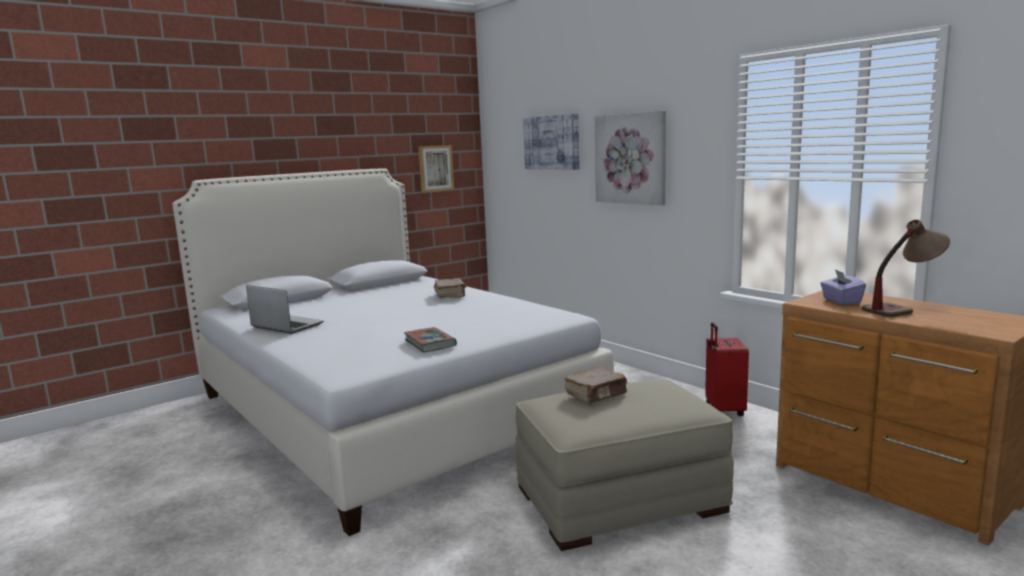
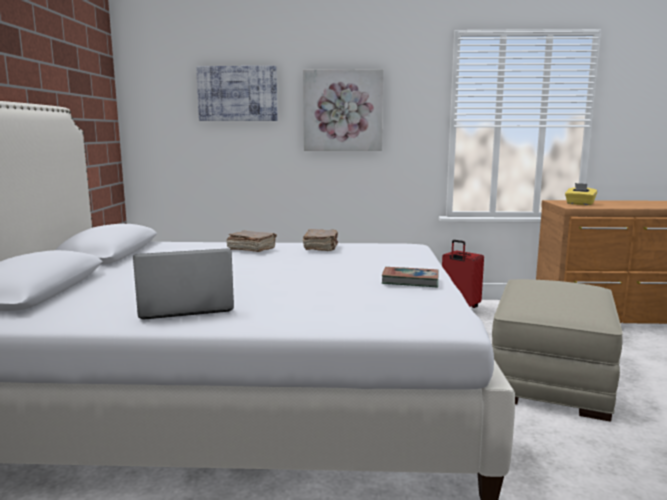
camera: 50 degrees left, 0 degrees up
(435, 168) = (89, 115): picture -> none
(596, 395) = (534, 294): brown book -> brown book (321, 248)
(841, 301) = (579, 204): purple tissue box -> yellow tissue box
(902, 309) = (614, 203): table lamp -> none

